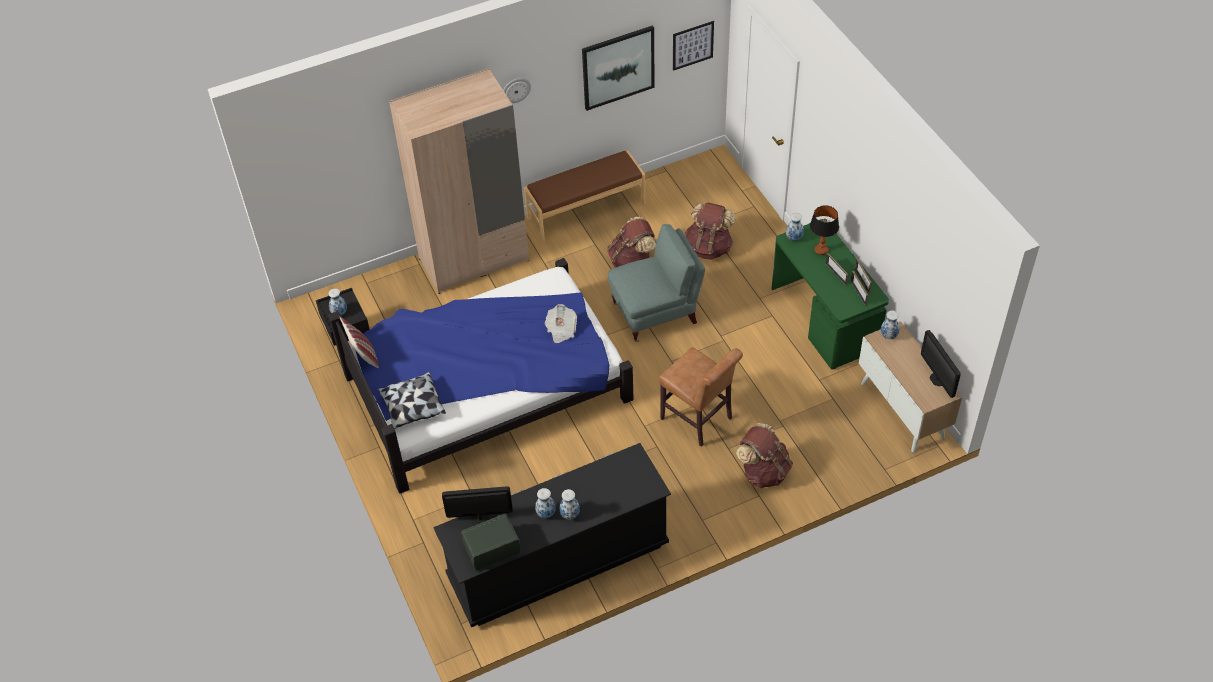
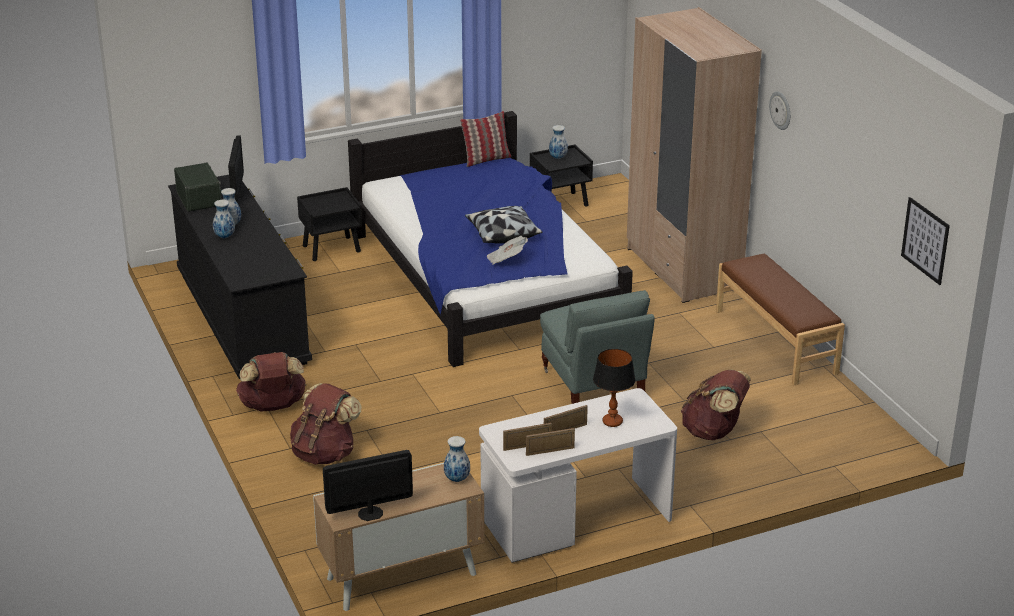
camera: 90 degrees right, 20 degrees down
(412, 407) = (411, 184): pillow -> pillow (502, 234)
(427, 507) = (332, 249): none -> black nightstand
(618, 67) = (858, 185): picture -> none
(632, 262) = (684, 372): brown backpack -> brown backpack (273, 407)
(699, 420) = (414, 411): brown chair -> none
(794, 238) = (637, 402): vase -> none
(825, 320) = (575, 521): green desk -> white desk

